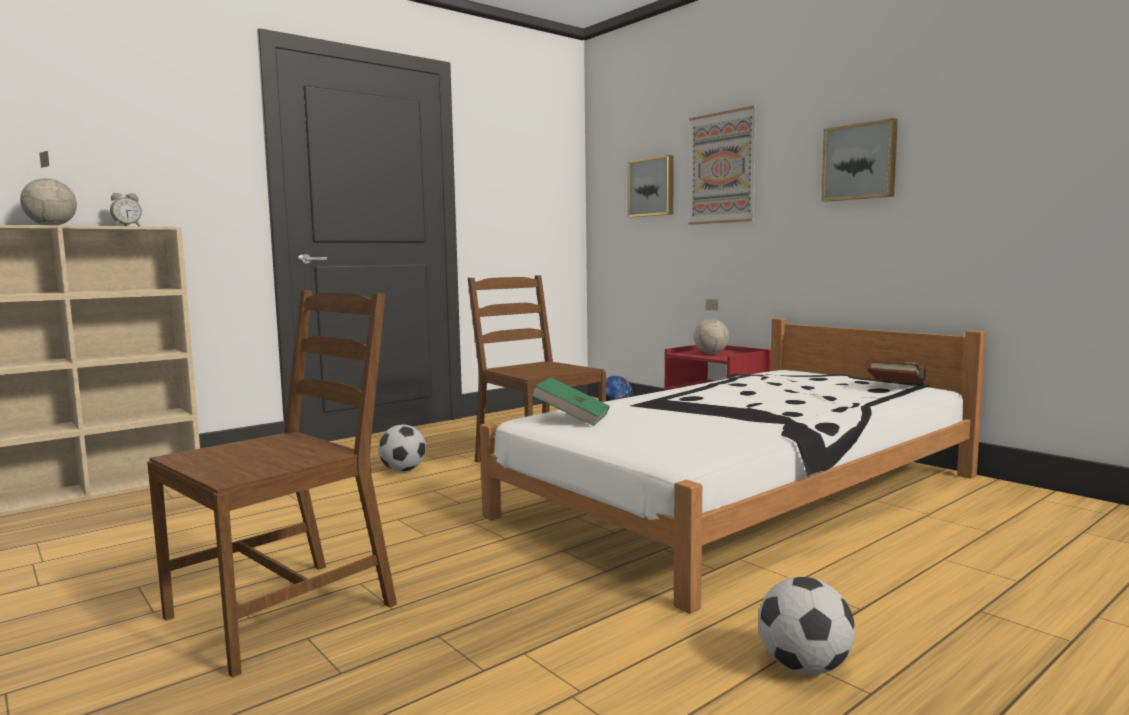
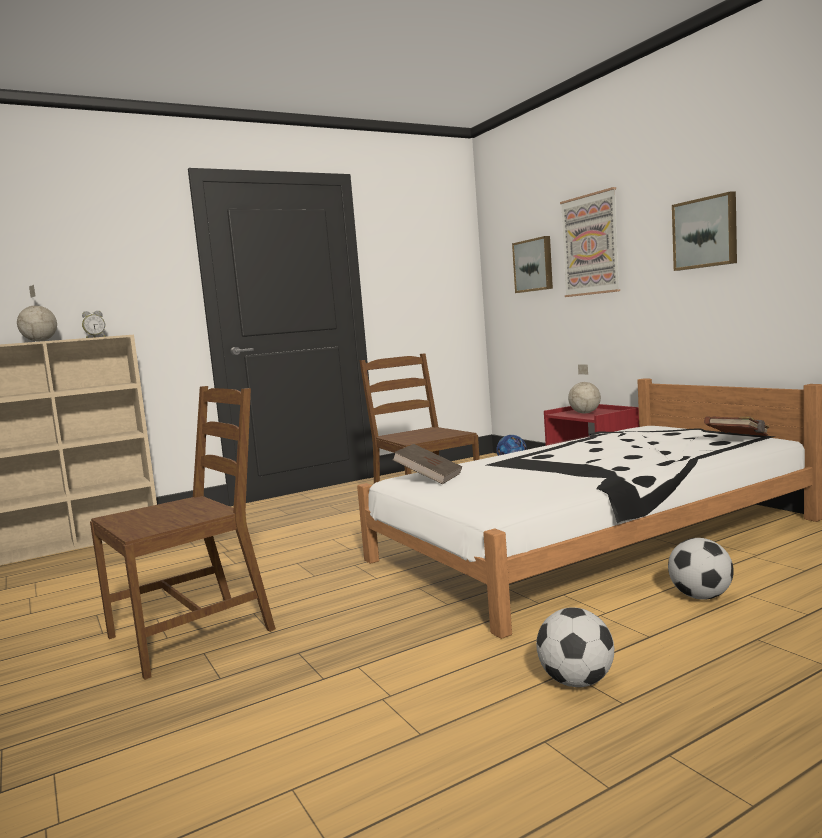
camera: 10 degrees right, 0 degrees up
(403, 470) = (314, 523): football -> football (701, 597)
(571, 419) = (429, 478): green book -> brown book

